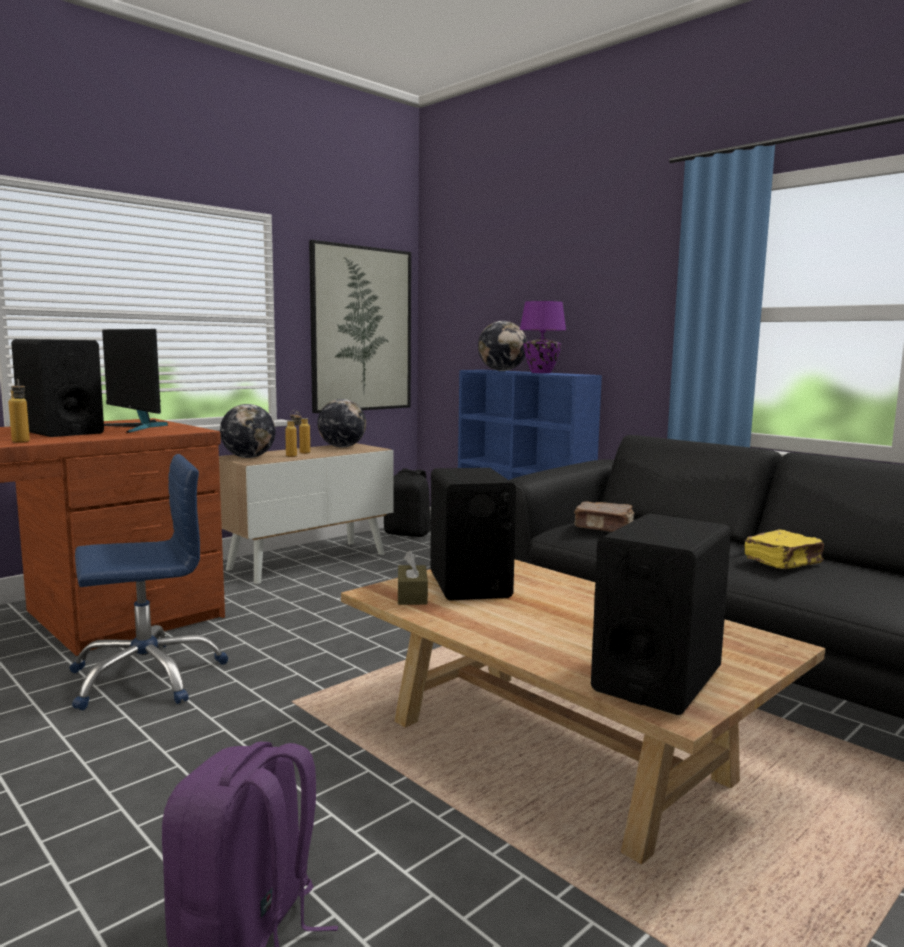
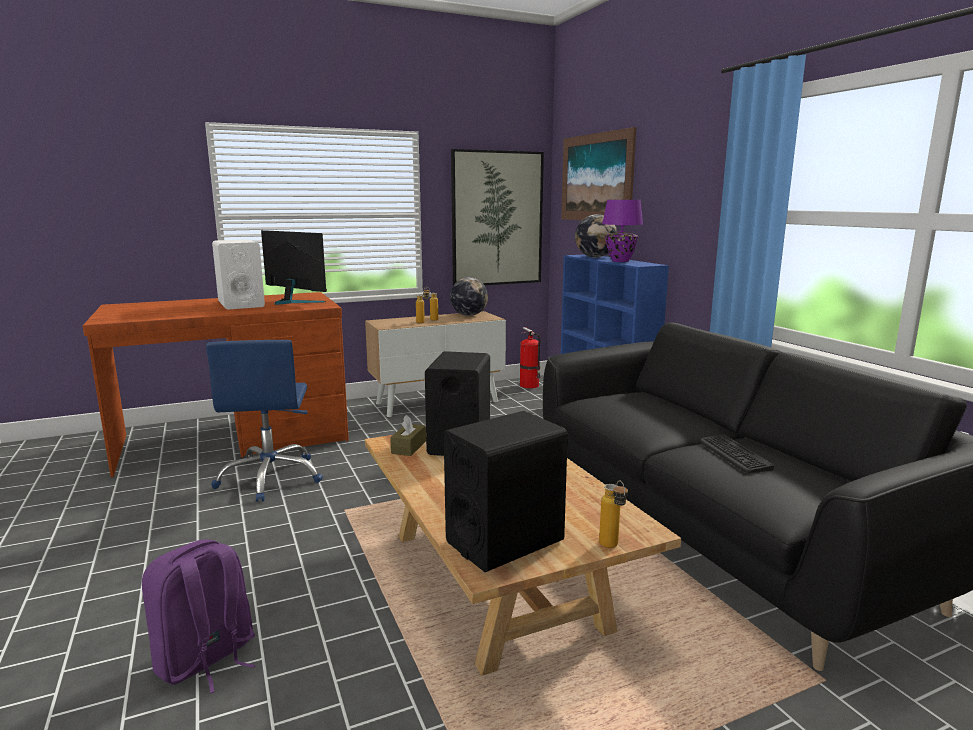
camera: 20 degrees right, 5 degrees up
(21, 442) = (203, 314): bottle -> bottle (612, 548)
(60, 432) = (241, 304): black speaker -> white speaker
(136, 427) = (293, 301): monitor -> monitor turned 150 degrees clockwise
(146, 676) = (271, 477): blue office chair -> blue office chair turned 90 degrees clockwise
(248, 457) = (388, 322): globe -> none
(408, 534) = (530, 385): black backpack -> fire extinguisher
(487, 281) = (596, 177): none -> picture
(604, 528) = (615, 404): brown book -> none
(783, 562) = (734, 454): yellow book -> keyboard

